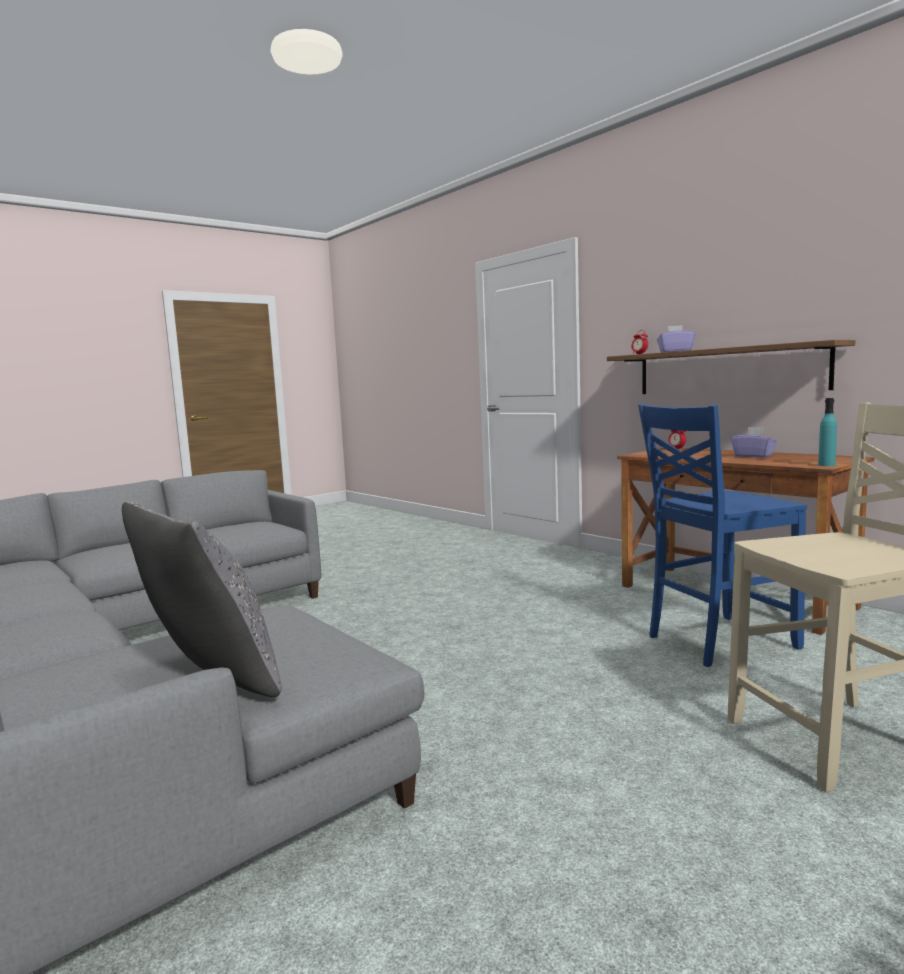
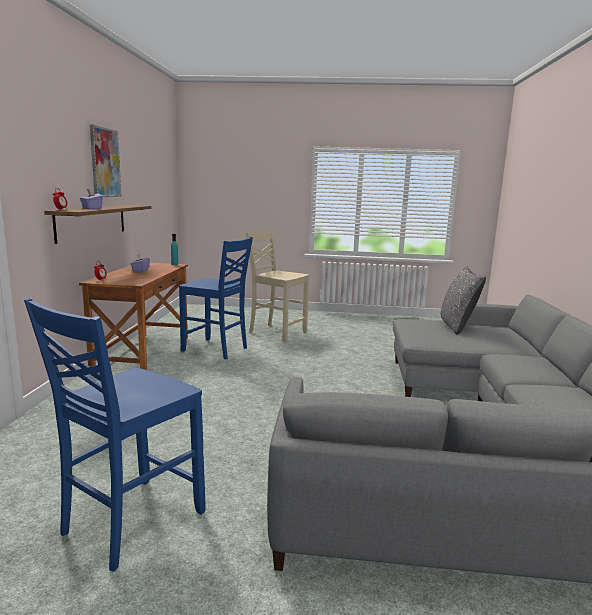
camera: 135 degrees left, 5 degrees up
(372, 558) = (130, 522): none -> blue chair
(782, 273) = (105, 163): none -> picture

